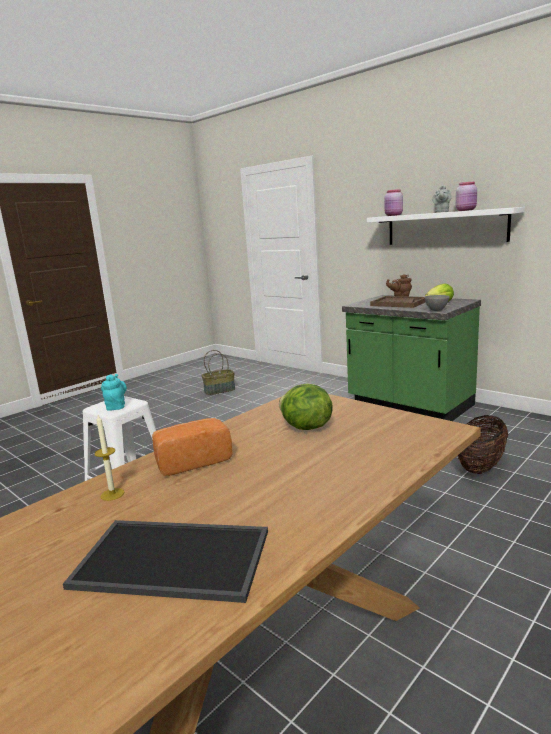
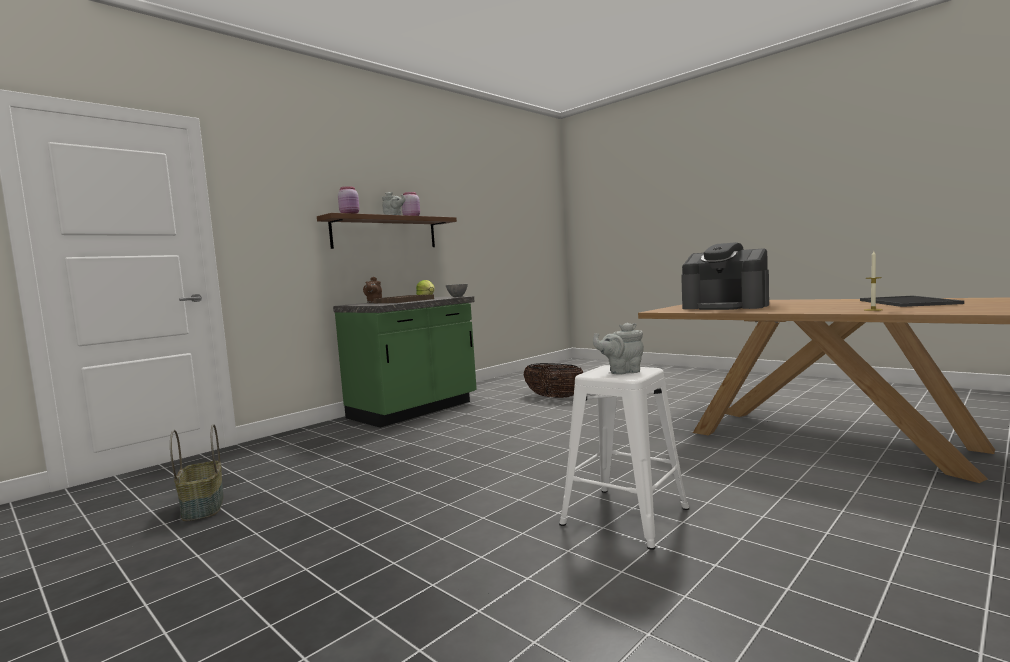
camera: 90 degrees left, 10 degrees down
(116, 406) = (622, 372): turquoise teapot -> grey teapot
(192, 461) = (803, 309): bread -> none
(305, 428) = (725, 306): lettuce -> coffee machine
(445, 227) = (385, 233): white shelf -> brown shelf

